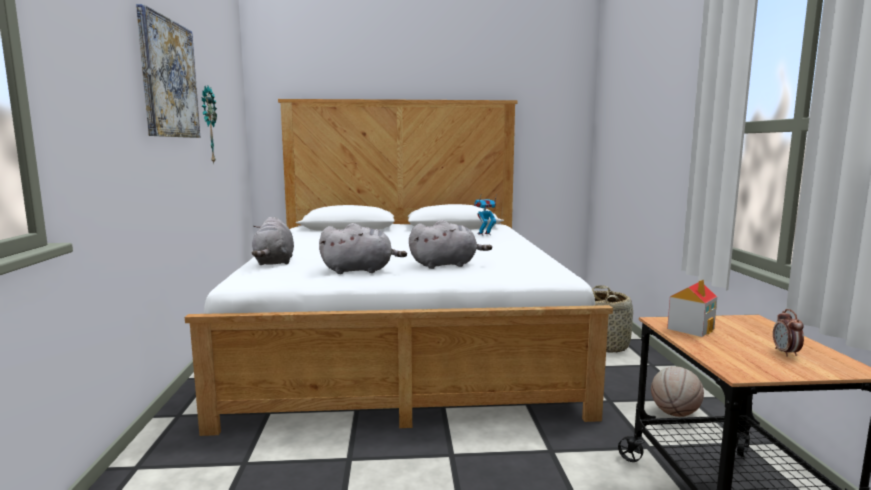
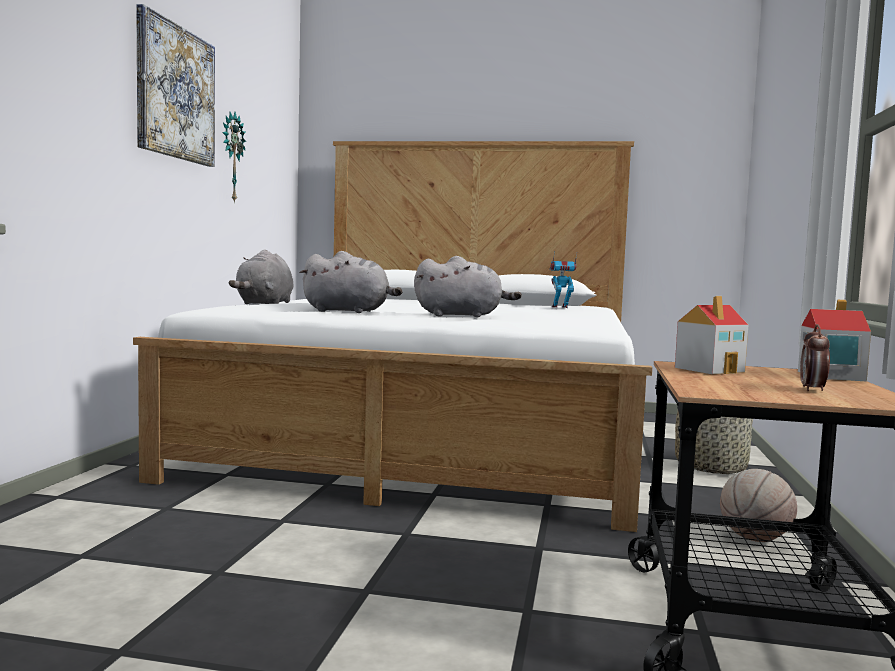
camera: 15 degrees right, 5 degrees down
(765, 326) = (829, 376): none -> toy house

